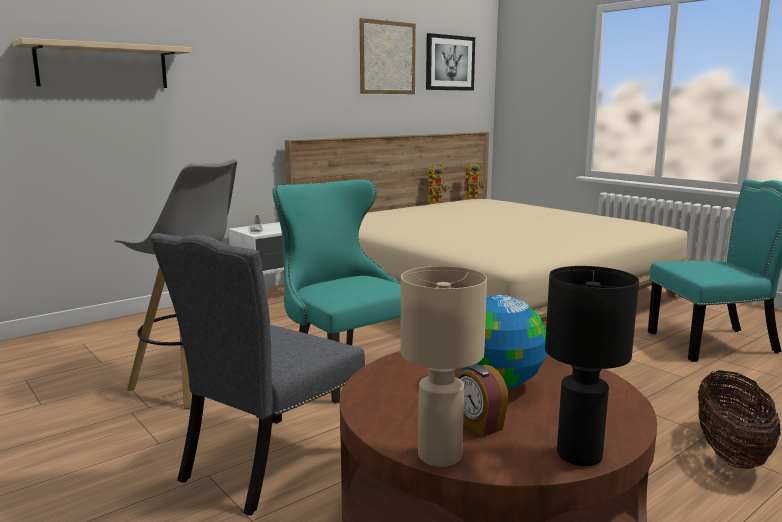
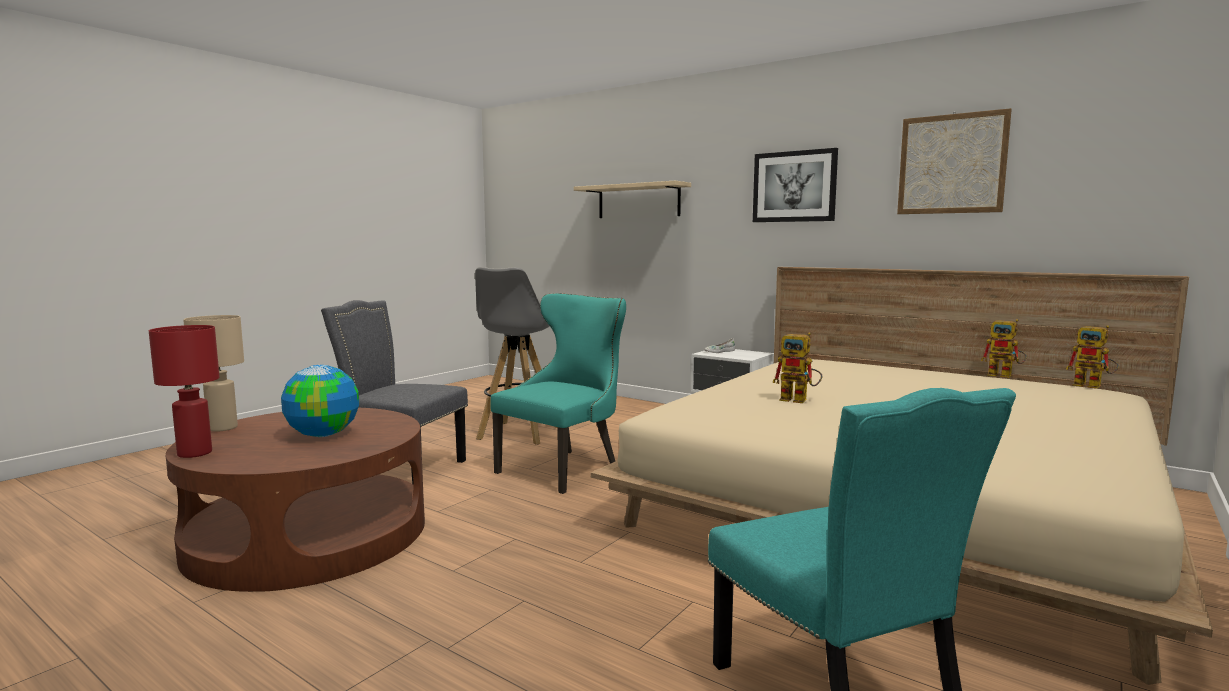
camera: 75 degrees right, 5 degrees down
(449, 63) = (1099, 158): picture -> picture (794, 186)
(478, 425) = (257, 433): alarm clock -> none
(493, 232) = (799, 400): none -> toy robot
(578, 454) = (196, 453): black table lamp -> red table lamp
(730, 453) = (398, 659): basket -> none

